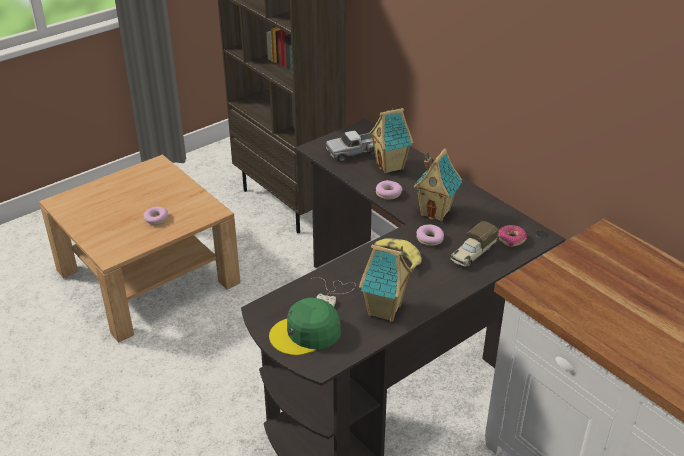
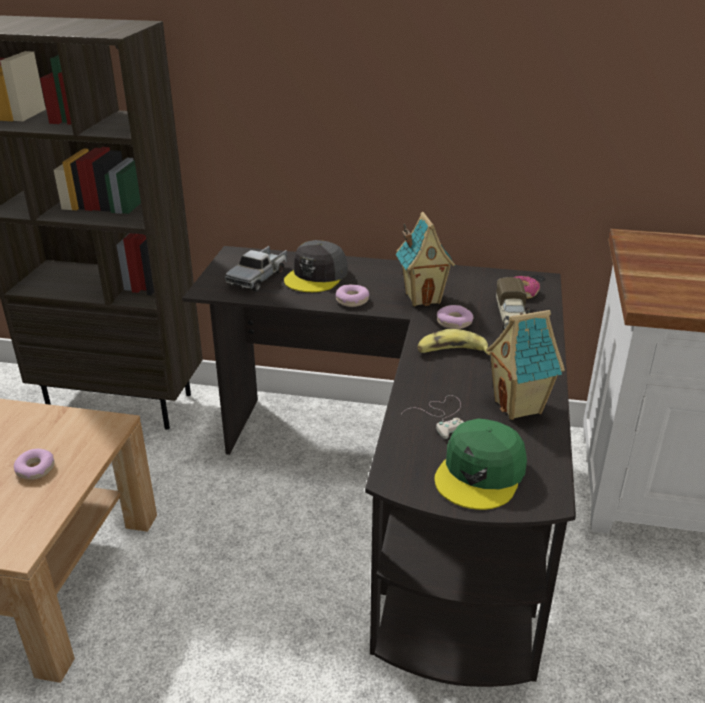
camera: 40 degrees left, 5 degrees down
(390, 166) = (316, 276): toy house -> grey cap

